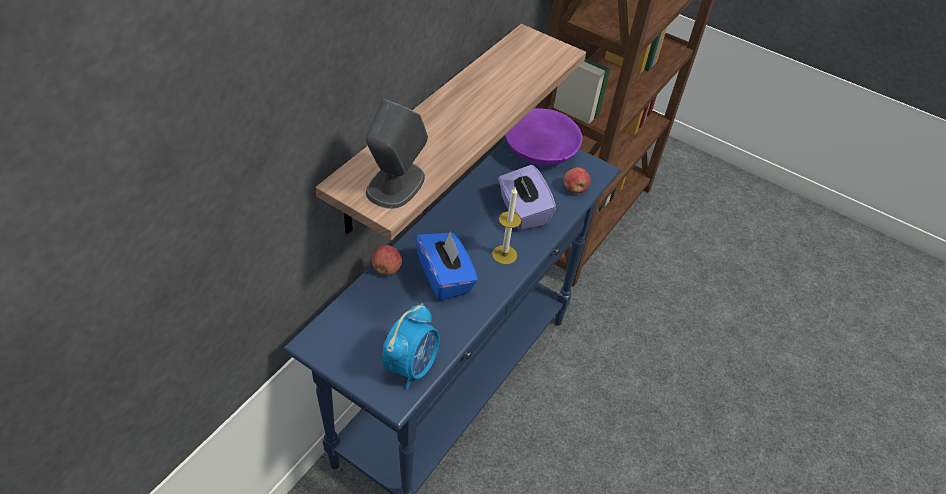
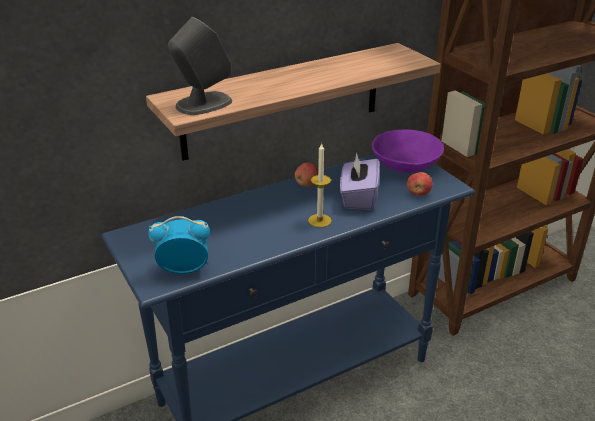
camera: 30 degrees right, 15 degrees down
(387, 269) = (216, 207): apple -> apple (307, 184)
(411, 366) = (184, 269): alarm clock -> alarm clock turned 150 degrees counterclockwise
(445, 278) = (257, 223): blue tissue box -> none

